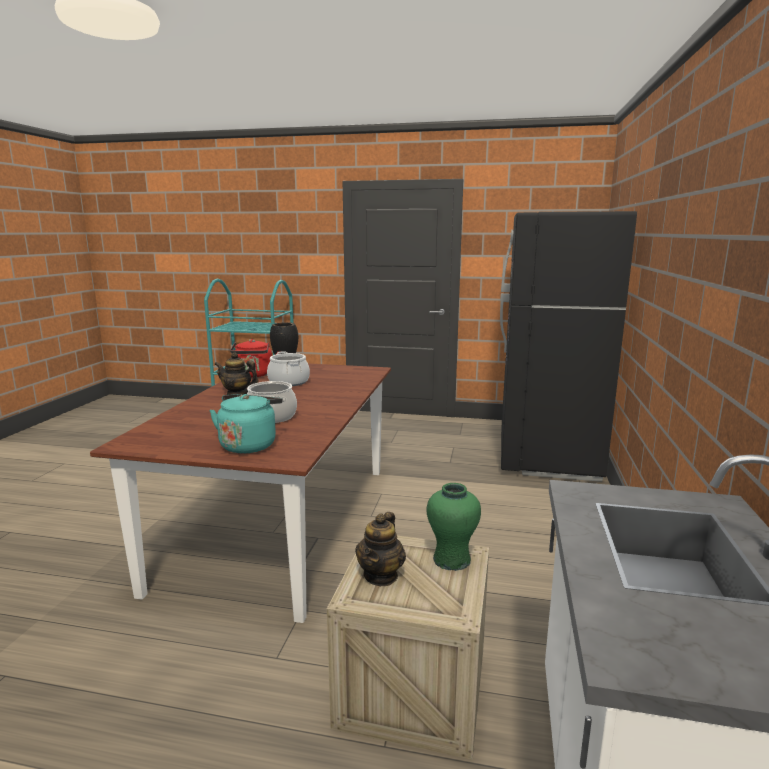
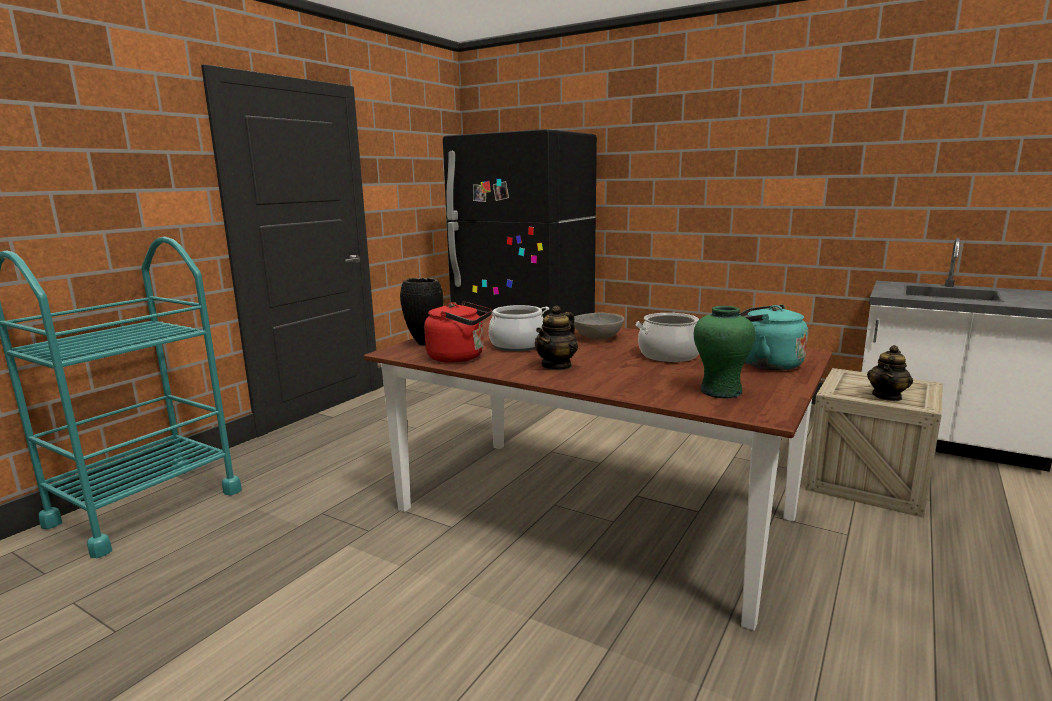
camera: 70 degrees left, 0 degrees up
(319, 396) = (596, 338): none -> grey bowl
(381, 576) = (887, 396): teapot -> teapot turned 90 degrees clockwise
(451, 559) = (855, 377): green vase -> green vase (720, 391)

